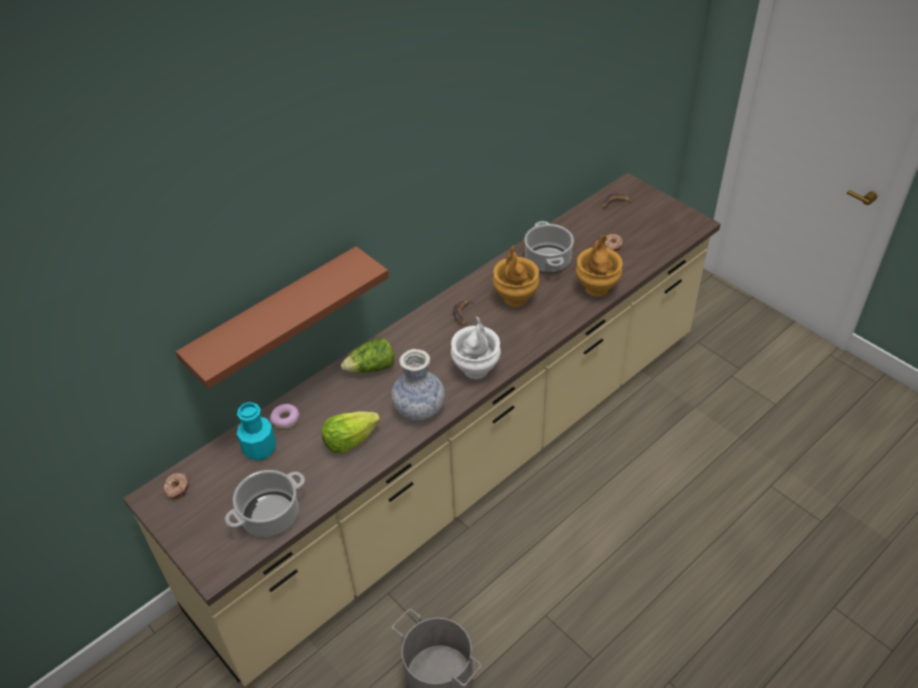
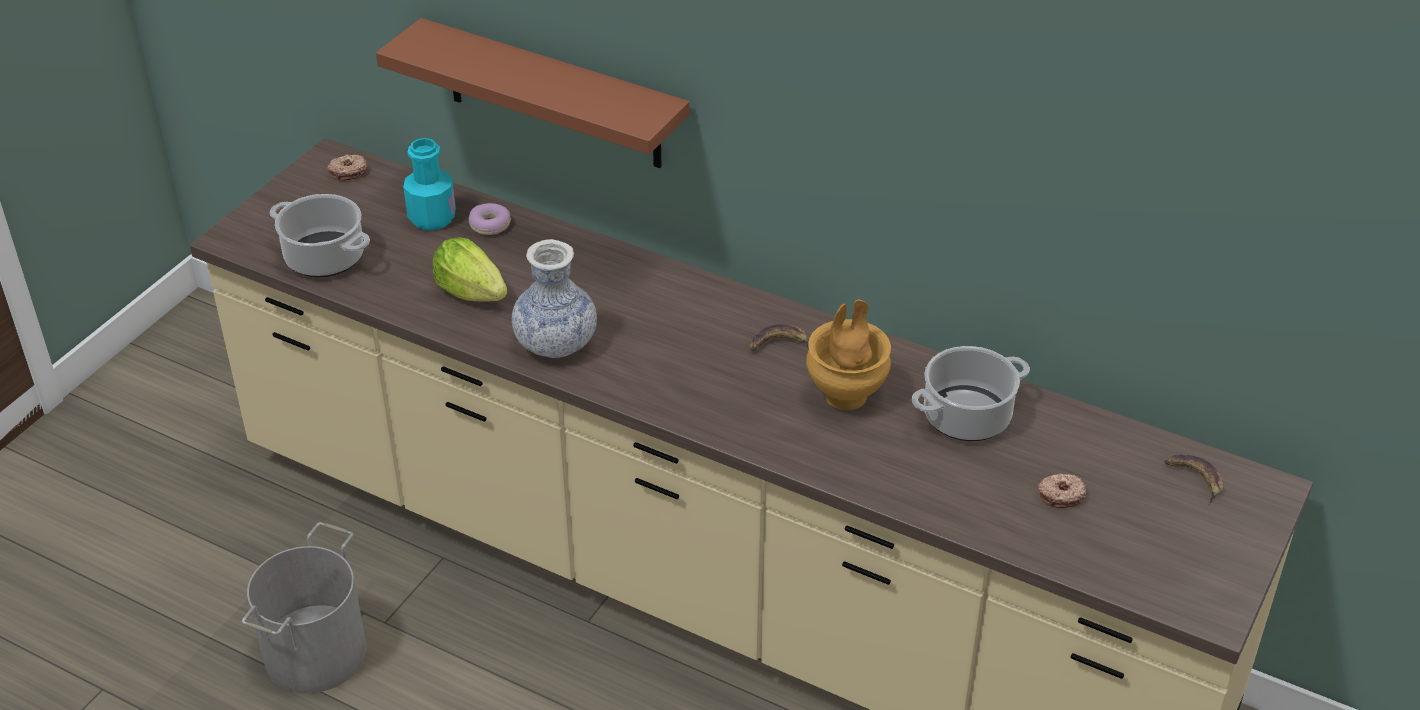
camera: 70 degrees right, 5 degrees down
(371, 368) = (618, 277): lettuce -> none
(476, 370) = (658, 385): white vase -> none
(597, 288) = (927, 493): brown vase -> none

